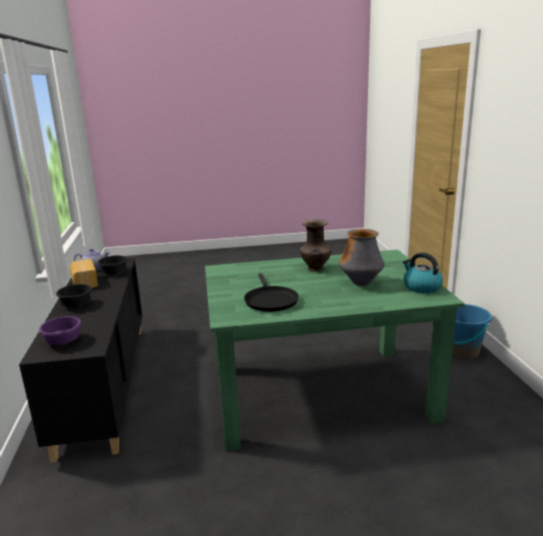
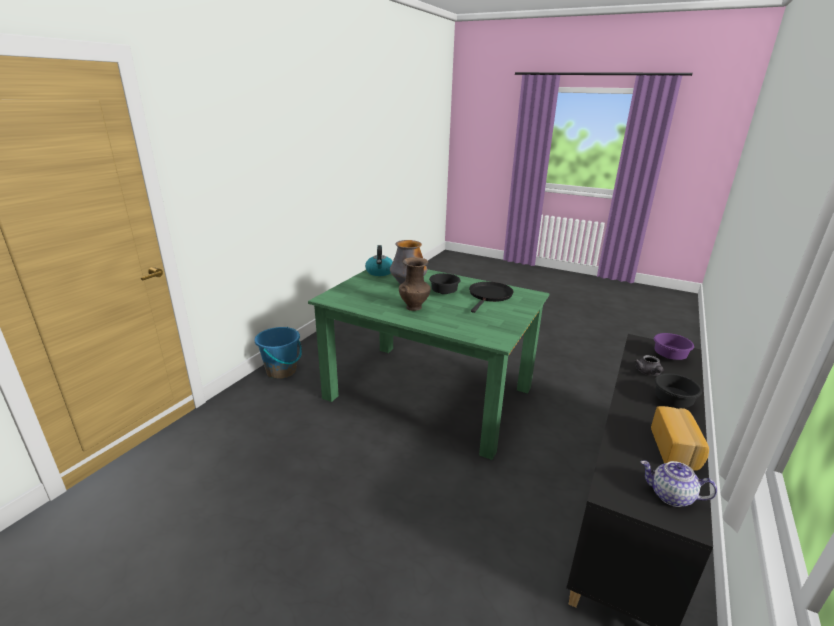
camera: 145 degrees left, 5 degrees up
(90, 319) = (648, 373): none -> grey teapot
(114, 273) = (627, 457): black bowl -> black bowl (443, 293)

